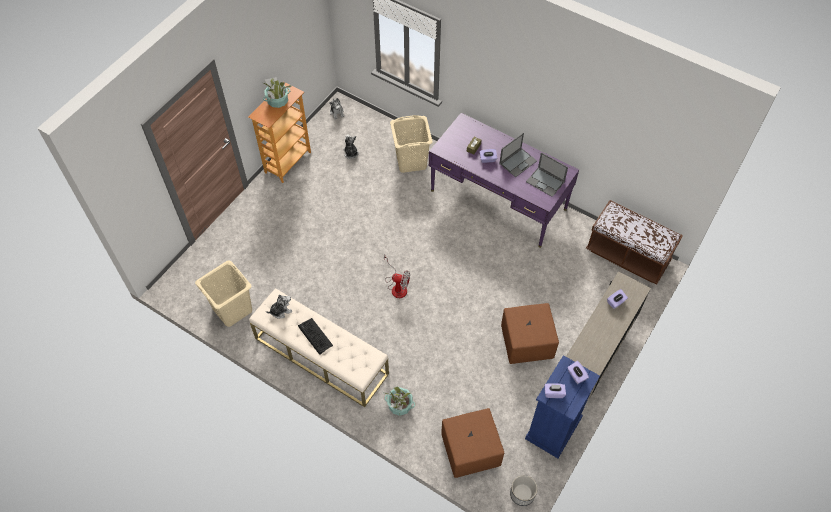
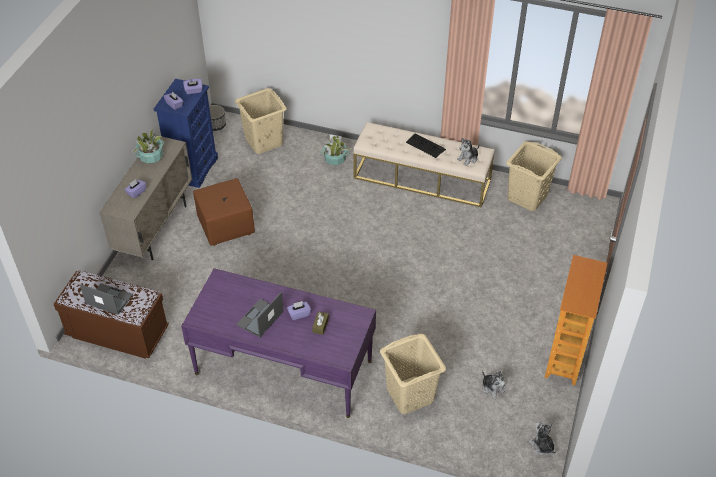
camera: 165 degrees right, 10 degrees down
(277, 101) = (584, 289): potted plant -> potted plant (151, 156)
(397, 286) = (373, 249): fan -> none
(471, 451) = (263, 142): brown ottoman -> beige laundry basket
(545, 182) = (222, 301): laptop -> laptop (108, 299)

